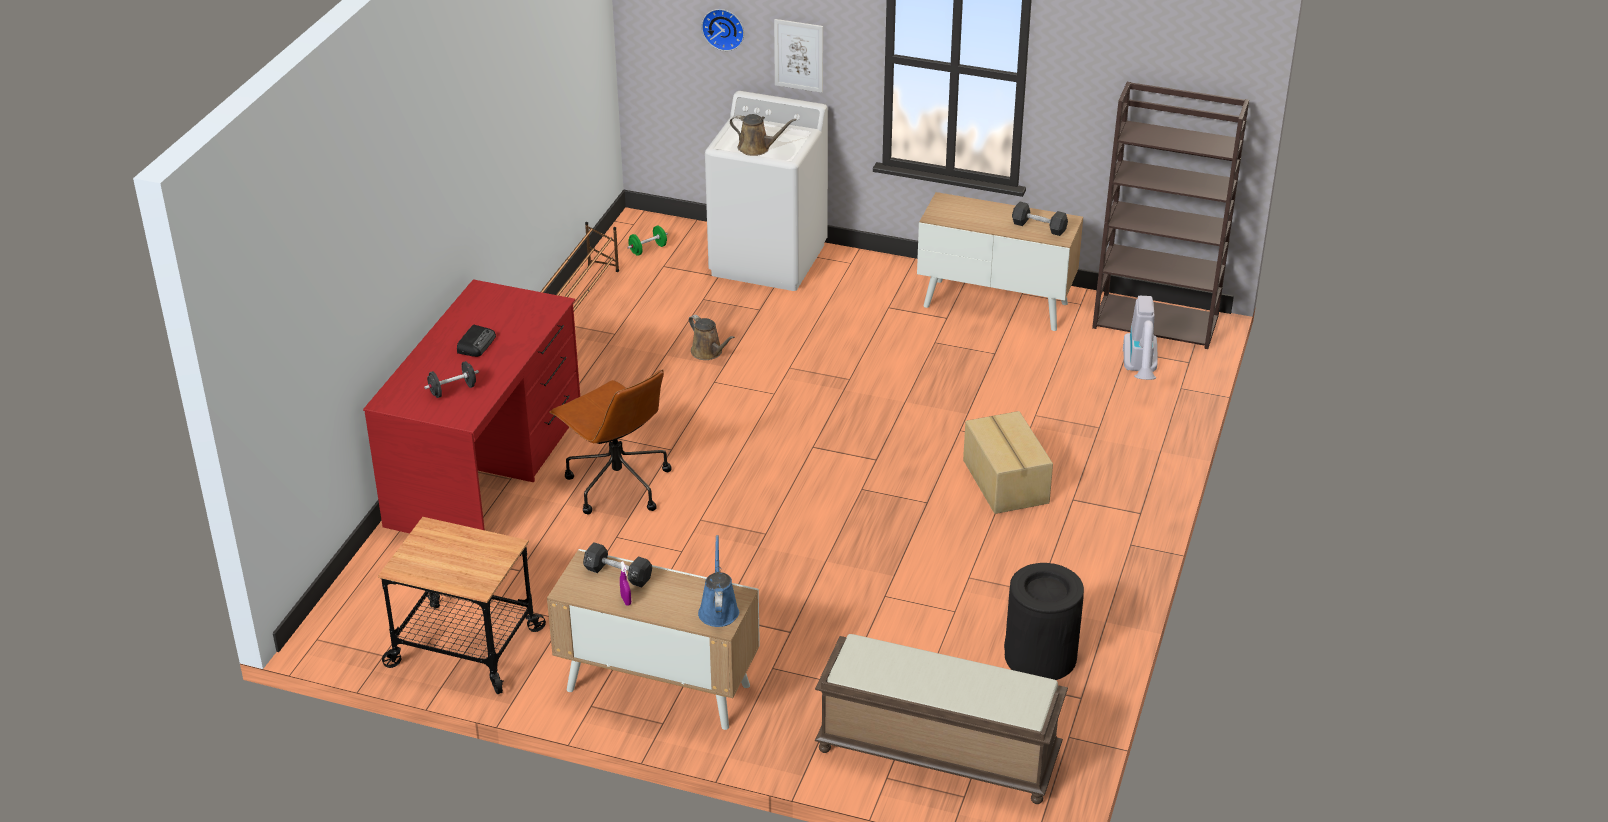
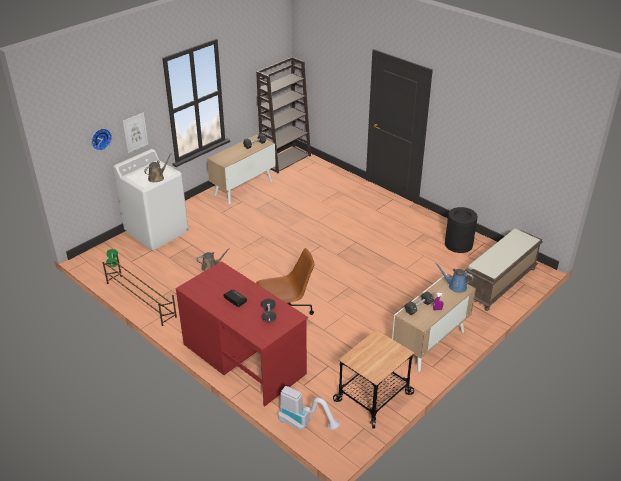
camera: 65 degrees left, 0 degrees up
(1004, 482) = (356, 221): cardboard box -> none
(1140, 371) = (312, 172): vacuum cleaner -> vacuum cleaner (304, 424)

